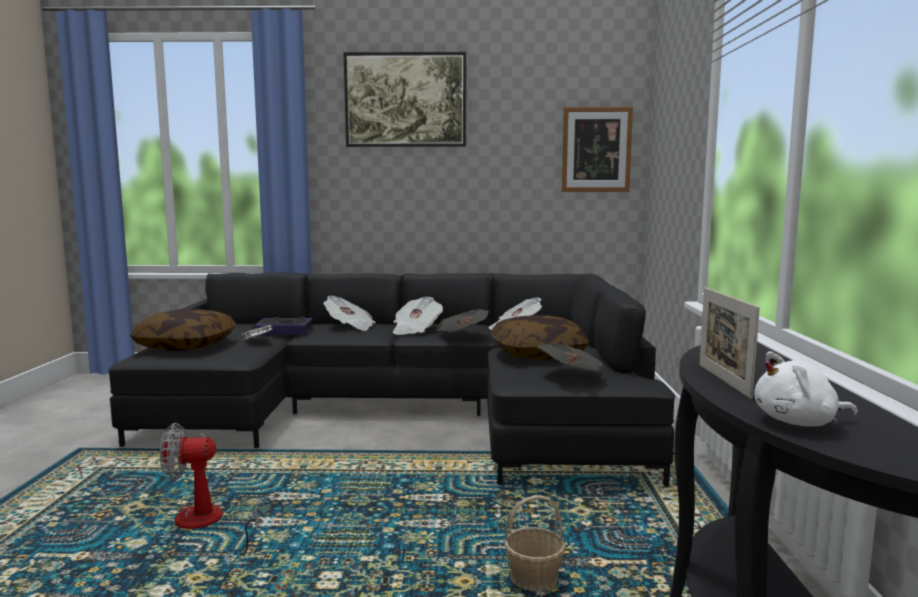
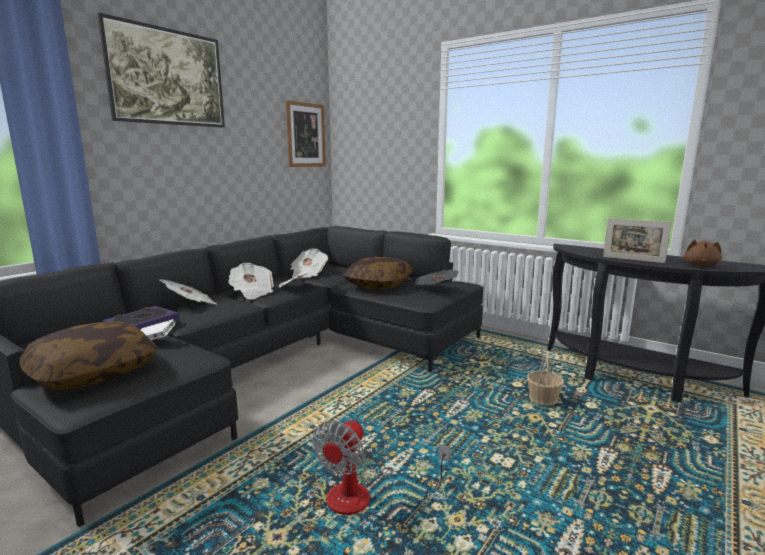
camera: 55 degrees left, 5 degrees up
(799, 422) = (701, 265): white plush toy -> brown plush toy

